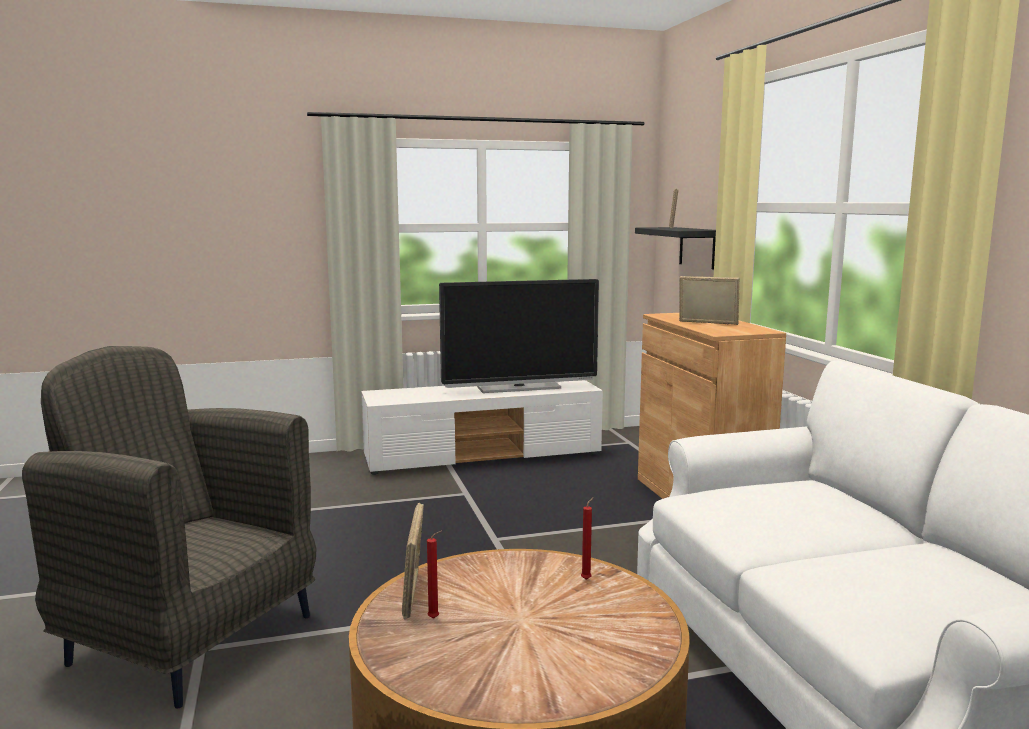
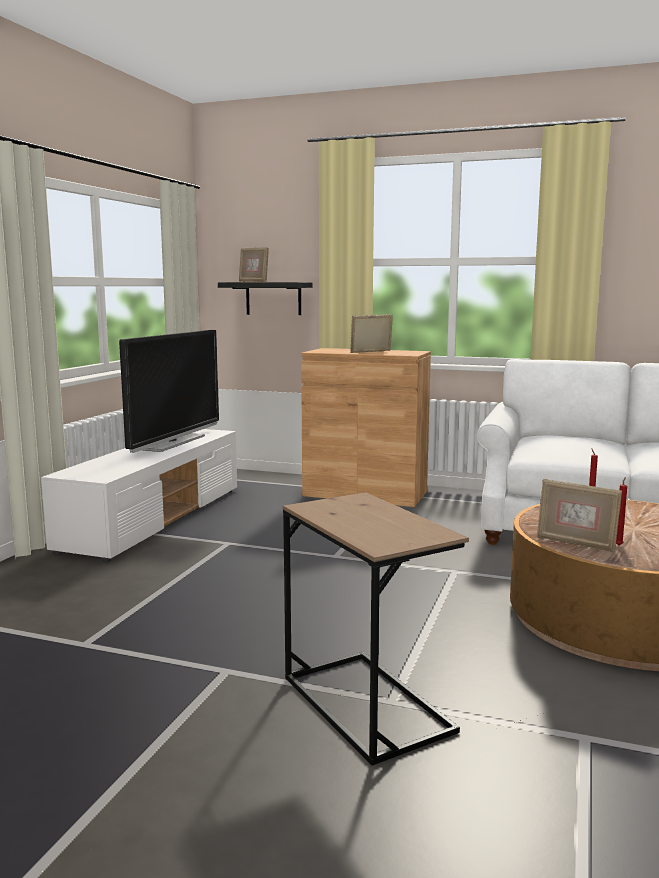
camera: 55 degrees left, 0 degrees up
(190, 639) = (366, 703): grey armchair -> brown side table

